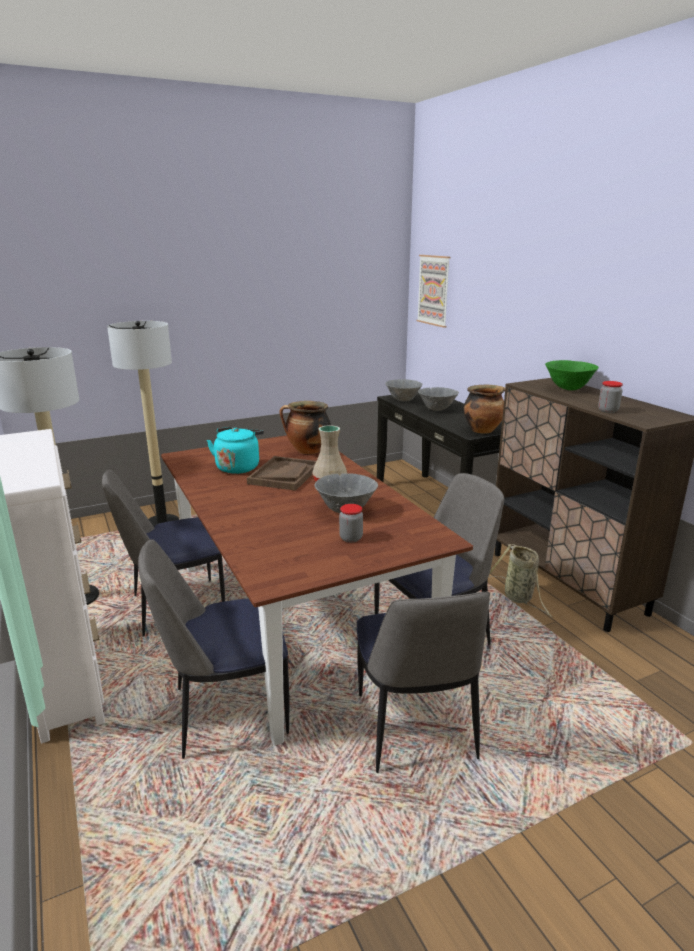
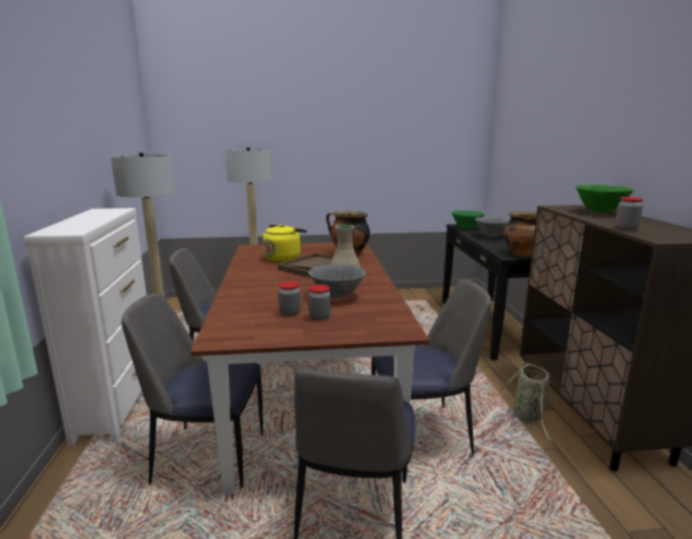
camera: 20 degrees right, 5 degrees down
(238, 467) = (284, 258): turquoise kettle -> yellow kettle
(316, 539) = (290, 313): none -> jar
(403, 400) = (466, 228): grey bowl -> green bowl
(434, 290) = (507, 134): picture -> none

